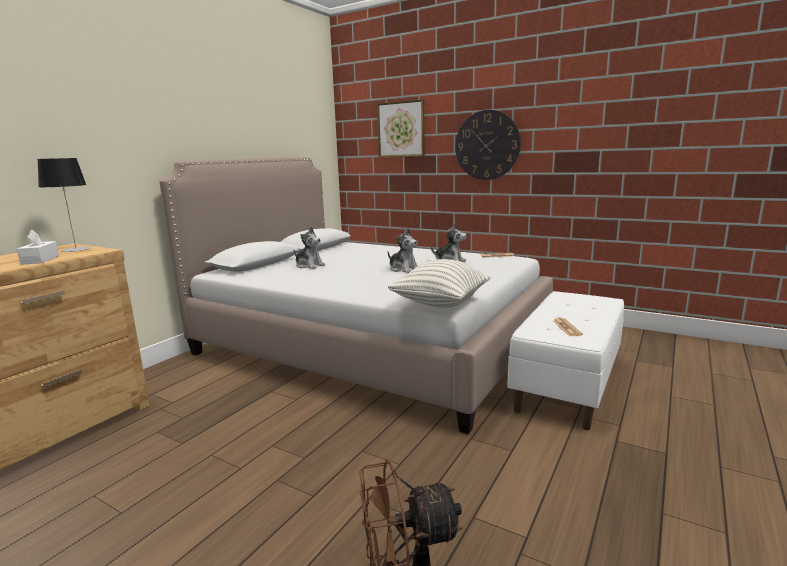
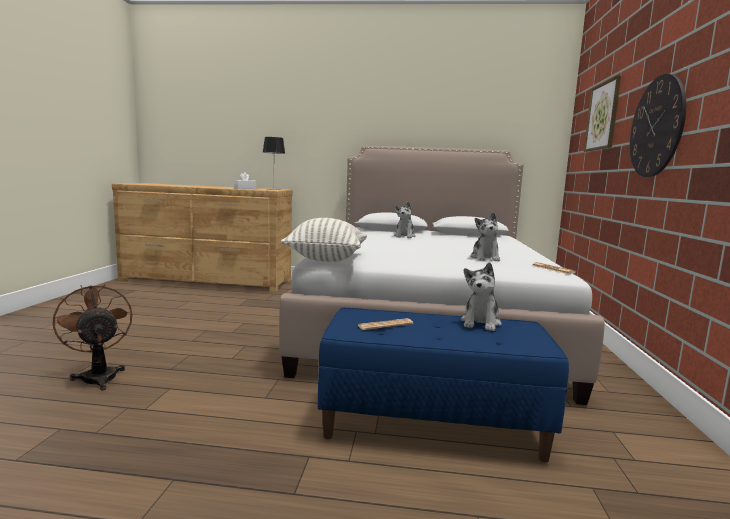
camera: 65 degrees right, 5 degrees down
(403, 269) = (428, 250): plush toy -> plush toy (481, 323)
(567, 384) = (432, 423): white bench -> blue bench

